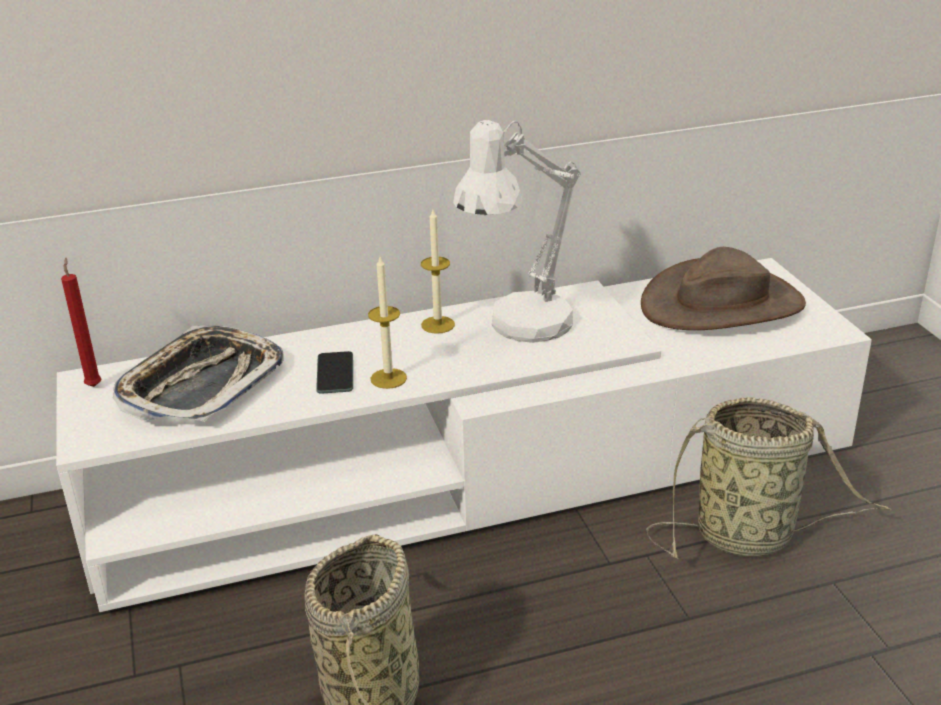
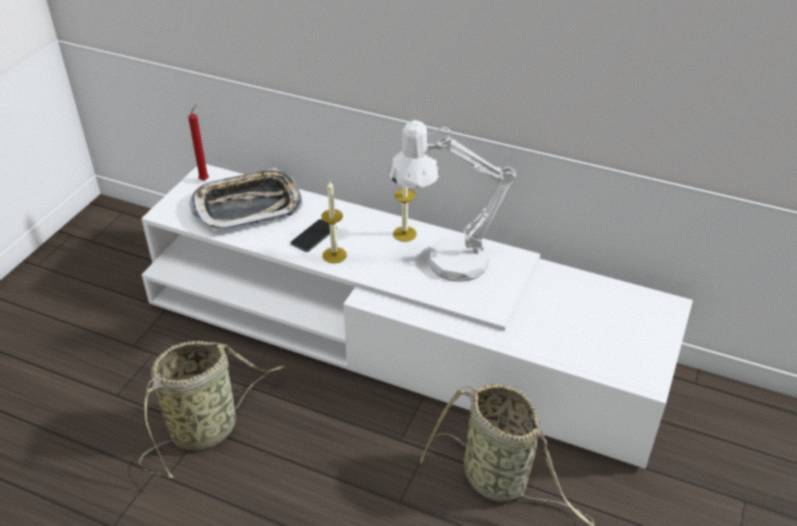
camera: 40 degrees right, 10 degrees up
(722, 304) = (600, 316): brown hat -> none

